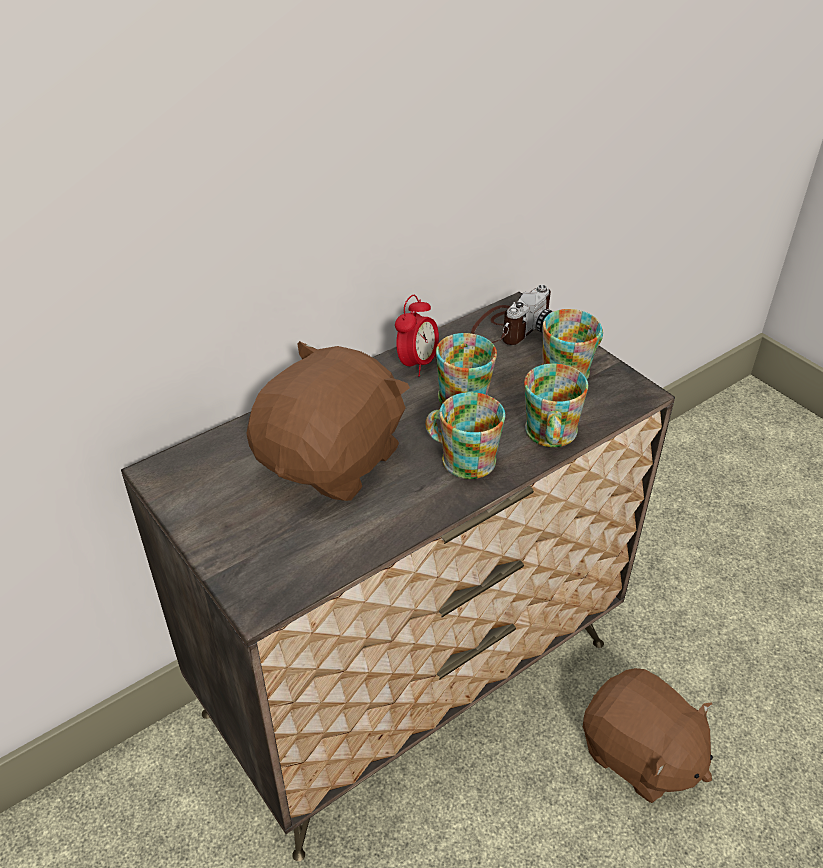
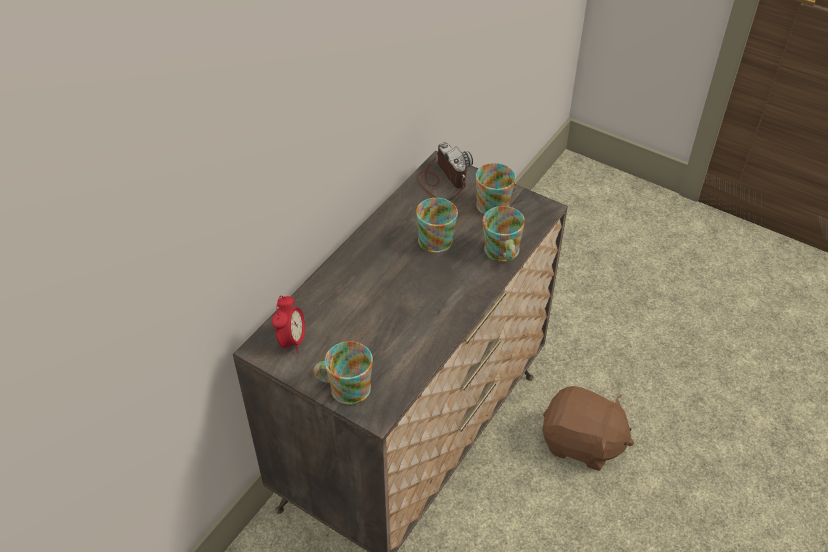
camera: 20 degrees left, 5 degrees up
(333, 460) = (373, 308): brown plush toy -> none
(417, 363) = (393, 223): alarm clock -> alarm clock (292, 341)
(461, 457) = (454, 284): mug -> mug (344, 387)
(511, 327) = (443, 180): camera -> camera turned 45 degrees counterclockwise

